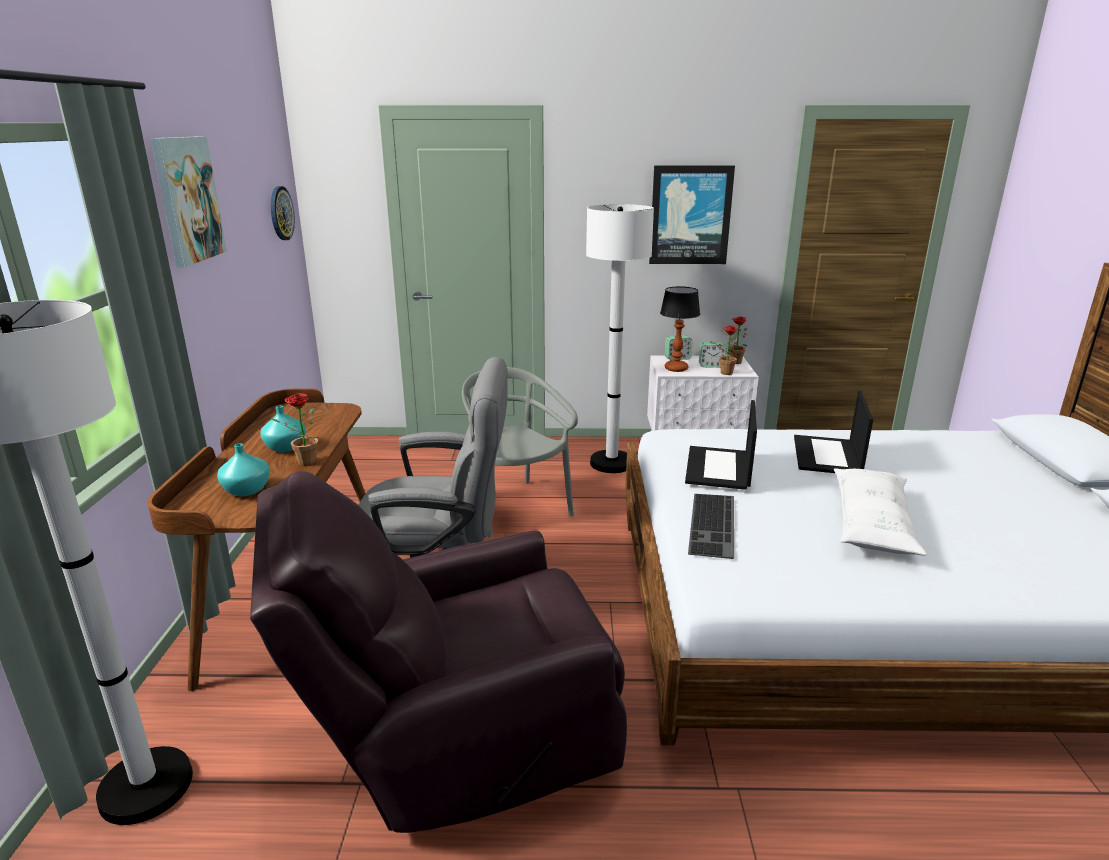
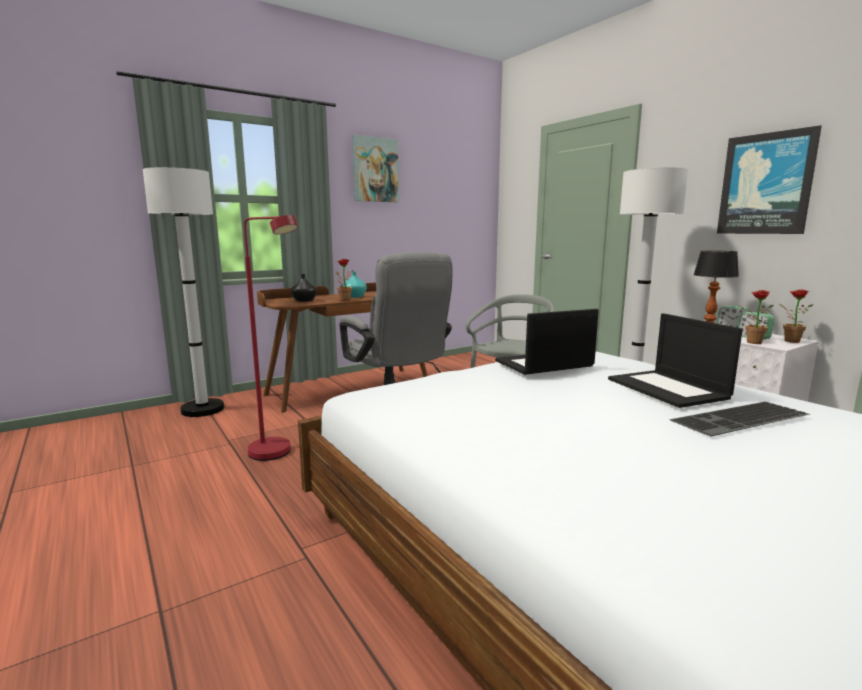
camera: 55 degrees right, 10 degrees down
(246, 491) = (304, 300): turquoise vase -> black vase
(281, 213) = (472, 196): wall clock -> none
(457, 741) = (277, 454): brown armchair -> red floor lamp
(714, 525) = (449, 378): keyboard -> keyboard (741, 419)
(827, 456) = (668, 389): laptop -> laptop turned 90 degrees counterclockwise
(872, 524) = (564, 422): white pillow -> none

